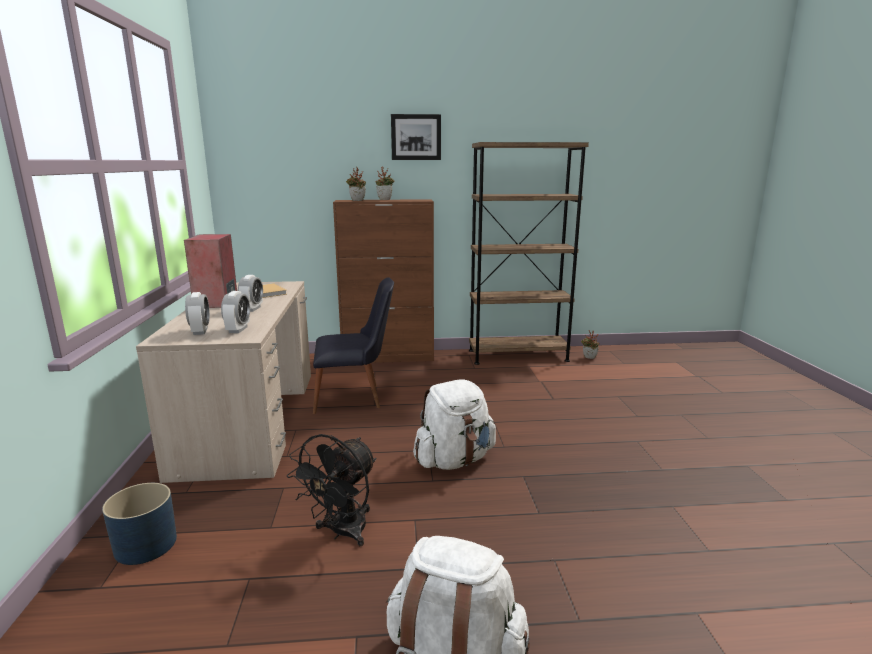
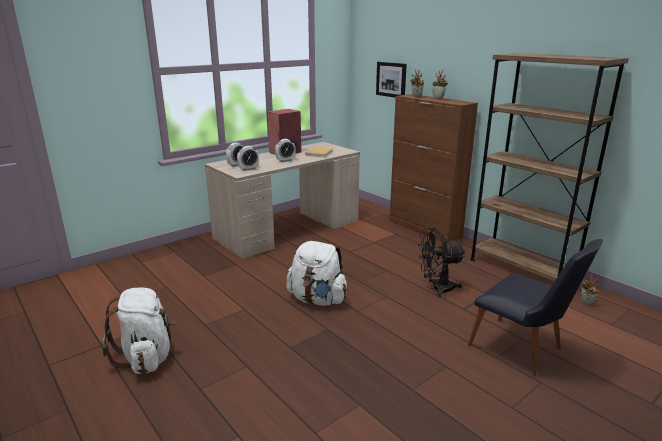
camera: 55 degrees right, 5 degrees up
(145, 545) = (170, 257): blue planter -> none
(342, 533) = (214, 294): black fan -> black fan (437, 288)
(355, 398) = (350, 243): black chair -> black chair (522, 351)
(416, 137) = (474, 45): picture -> picture (391, 79)

